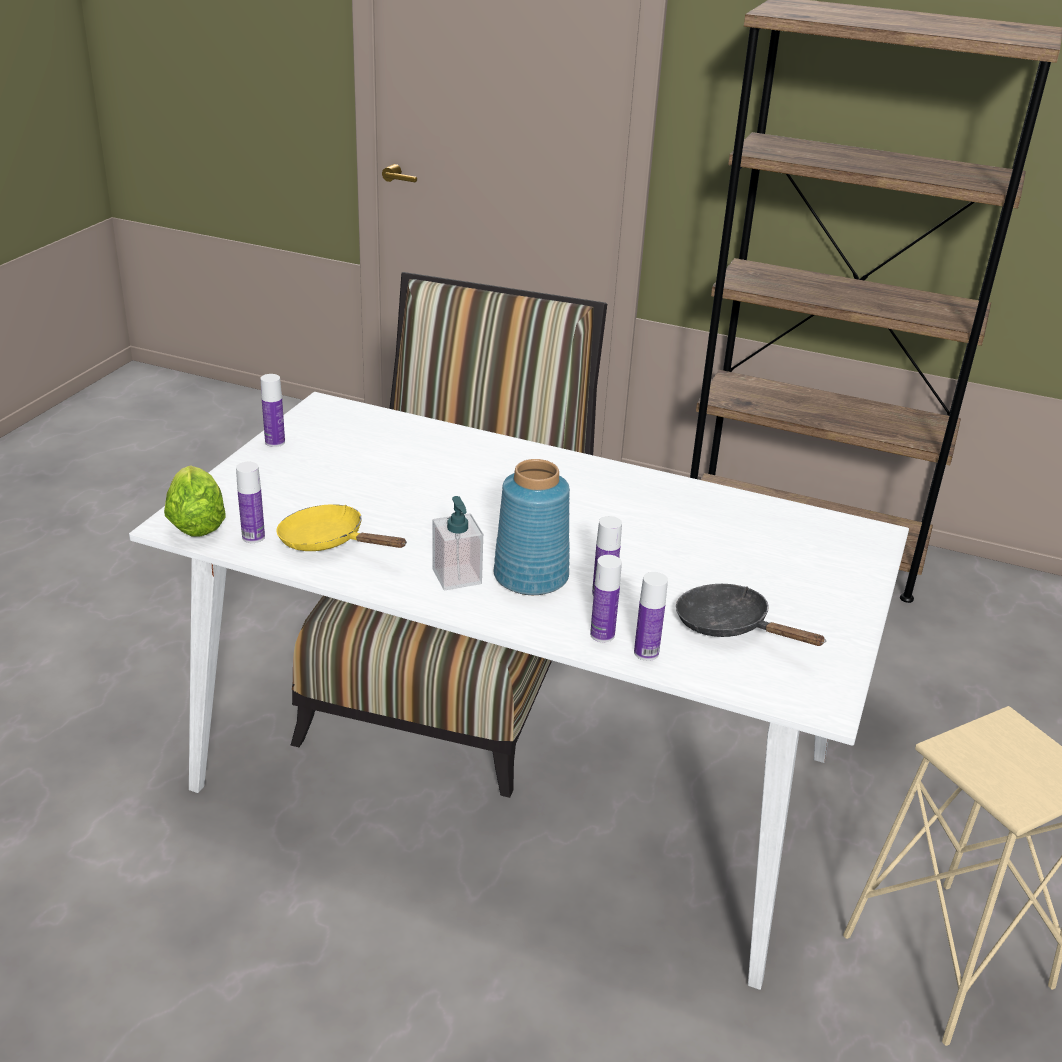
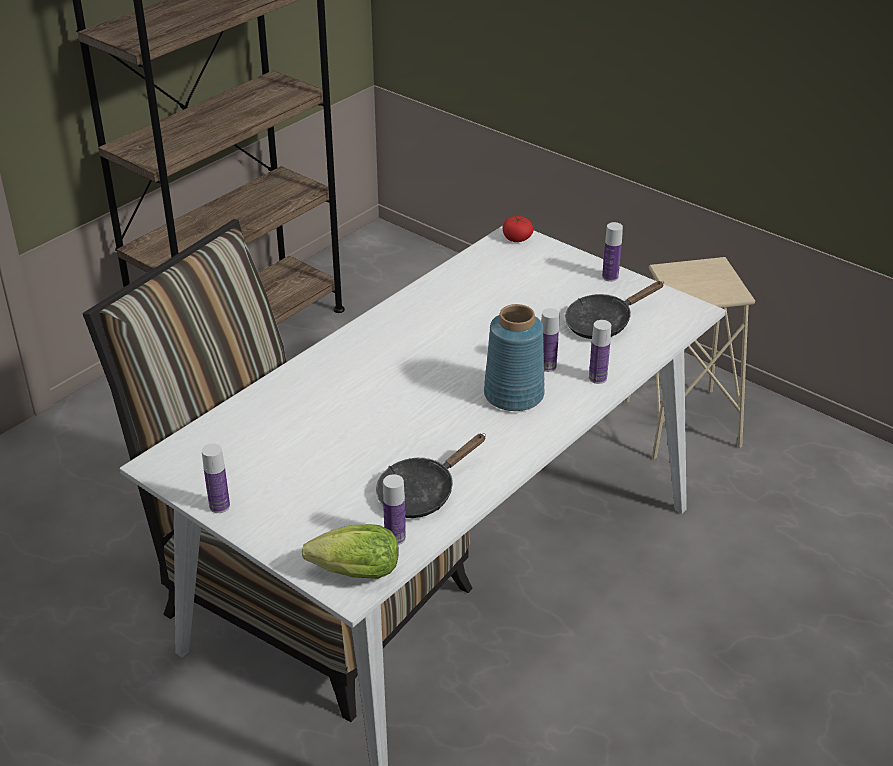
camera: 70 degrees left, 5 degrees up
(329, 542) = (422, 493): yellow frying pan -> black frying pan
(457, 576) = (501, 431): soap dispenser -> none
(646, 653) = (623, 364): bottle -> bottle (610, 277)
(869, 537) = (517, 238): none -> tomato

